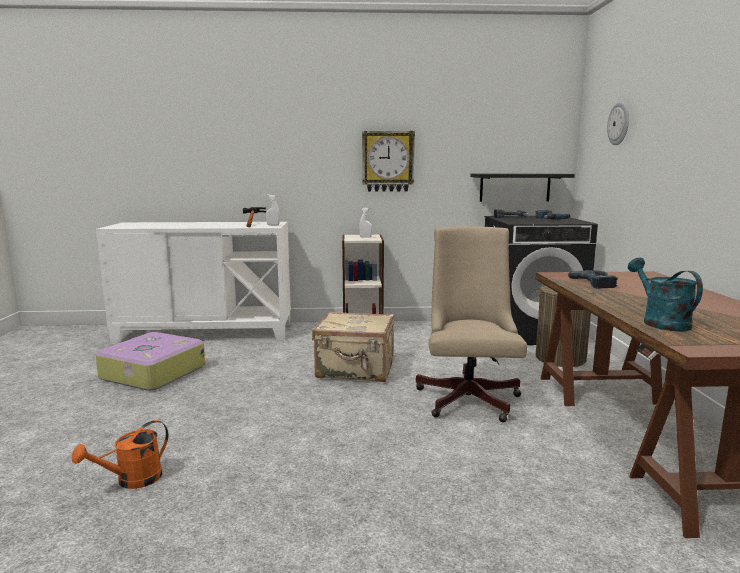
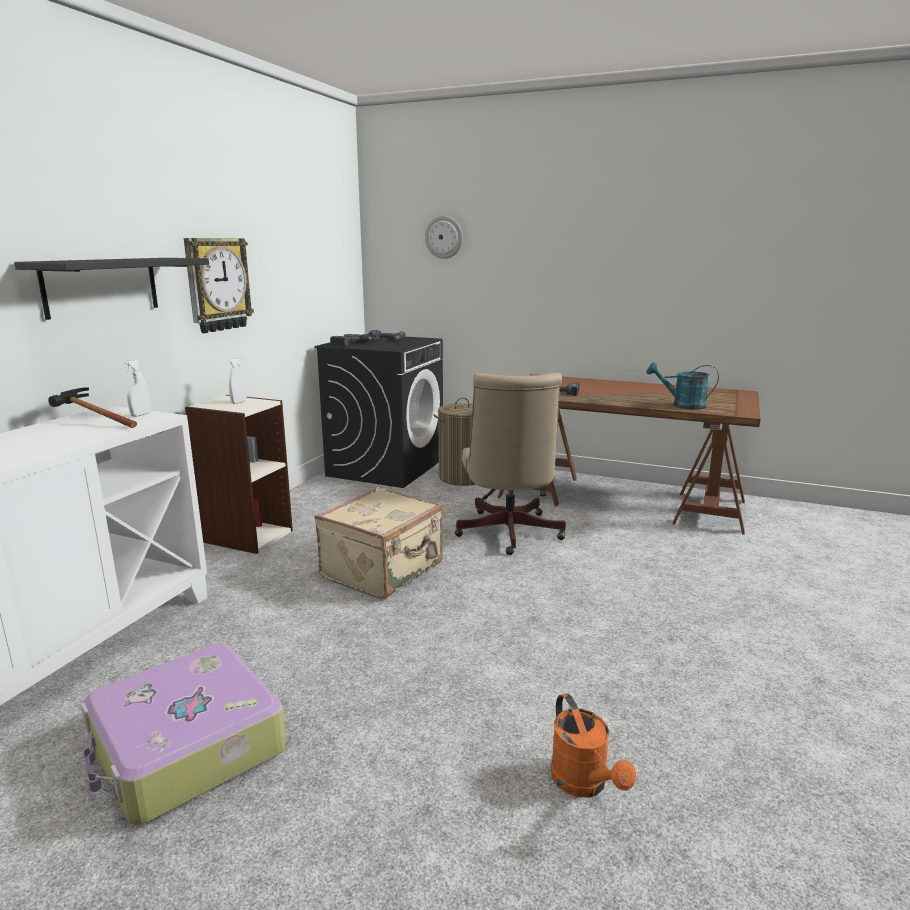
camera: 65 degrees left, 5 degrees up
(469, 396) = (508, 534): beige office chair -> beige office chair turned 120 degrees counterclockwise
(515, 187) = (328, 307): black shelf -> black shelf (101, 286)

